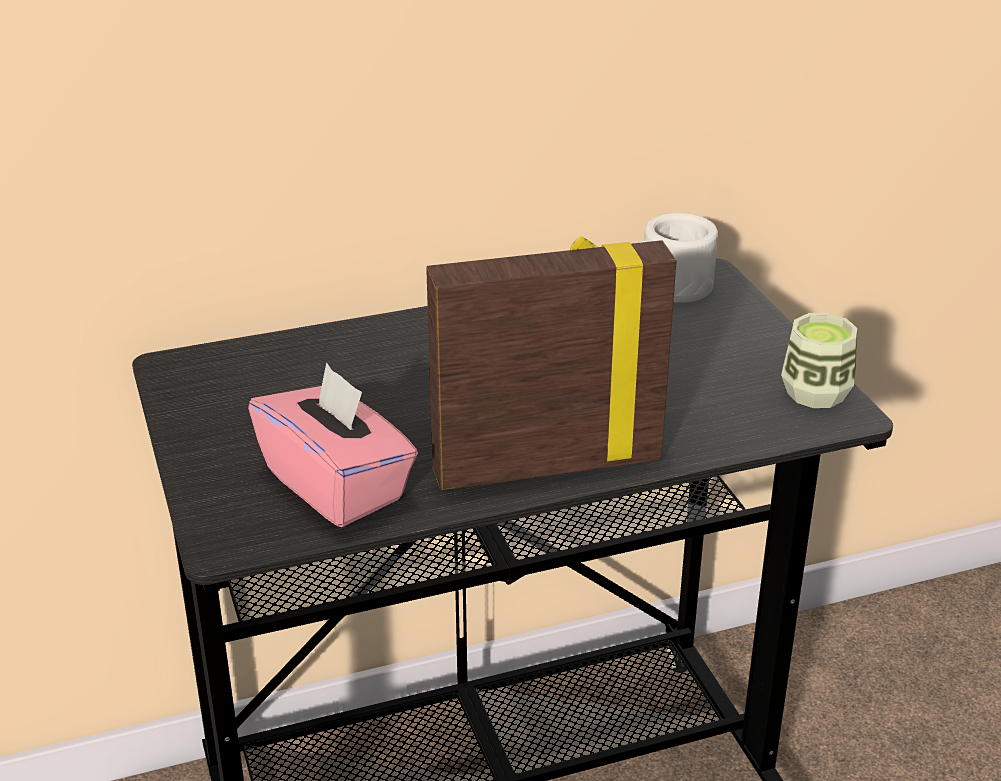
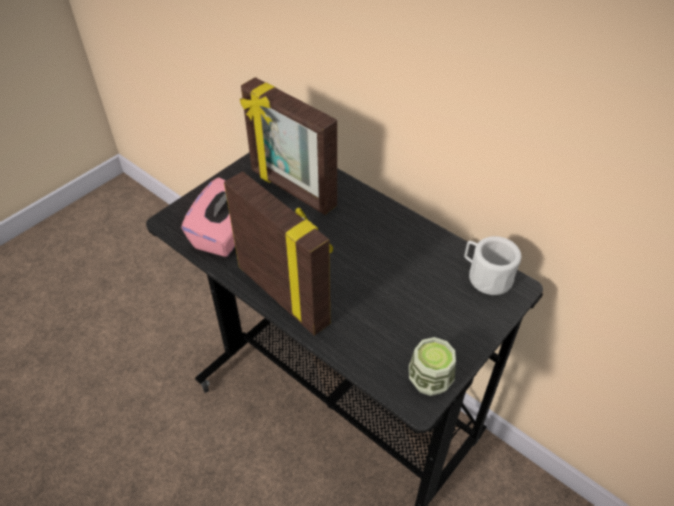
camera: 60 degrees right, 15 degrees up
(304, 384) = (292, 189): none -> picture frame

